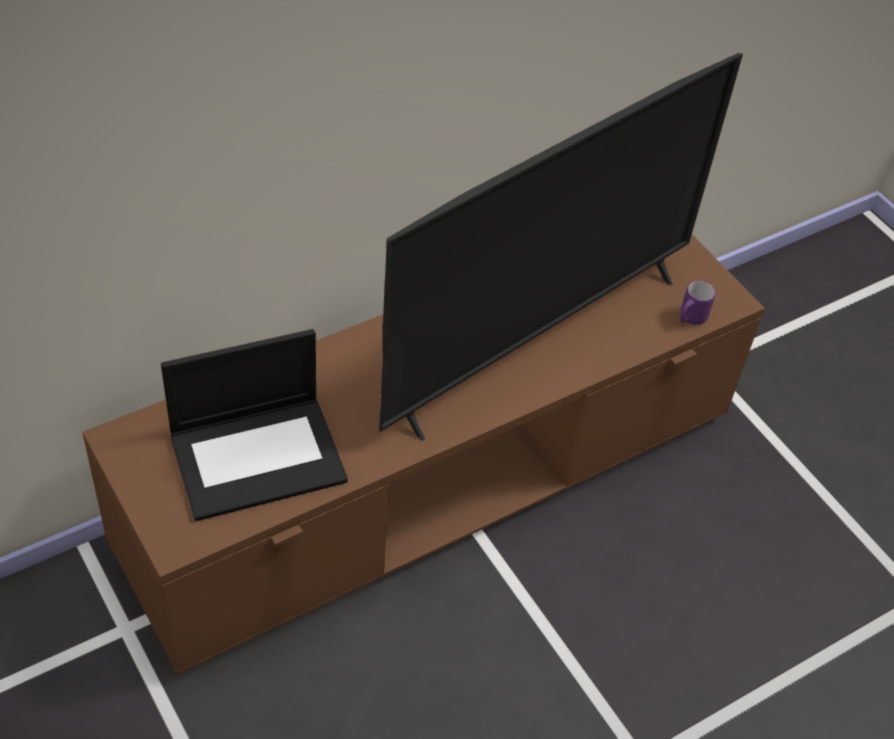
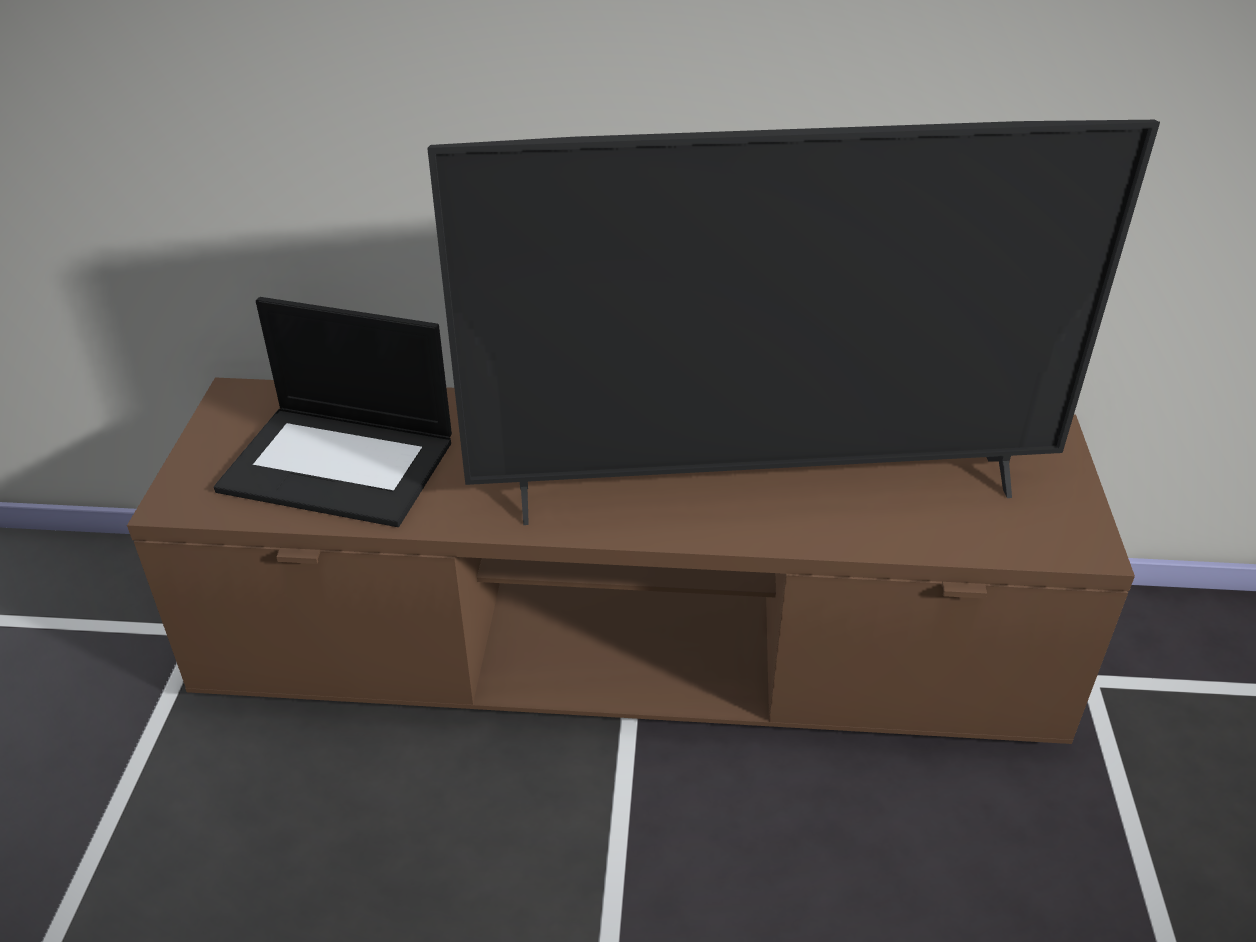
camera: 40 degrees right, 10 degrees down
(690, 318) = (1003, 543): purple mug -> none

